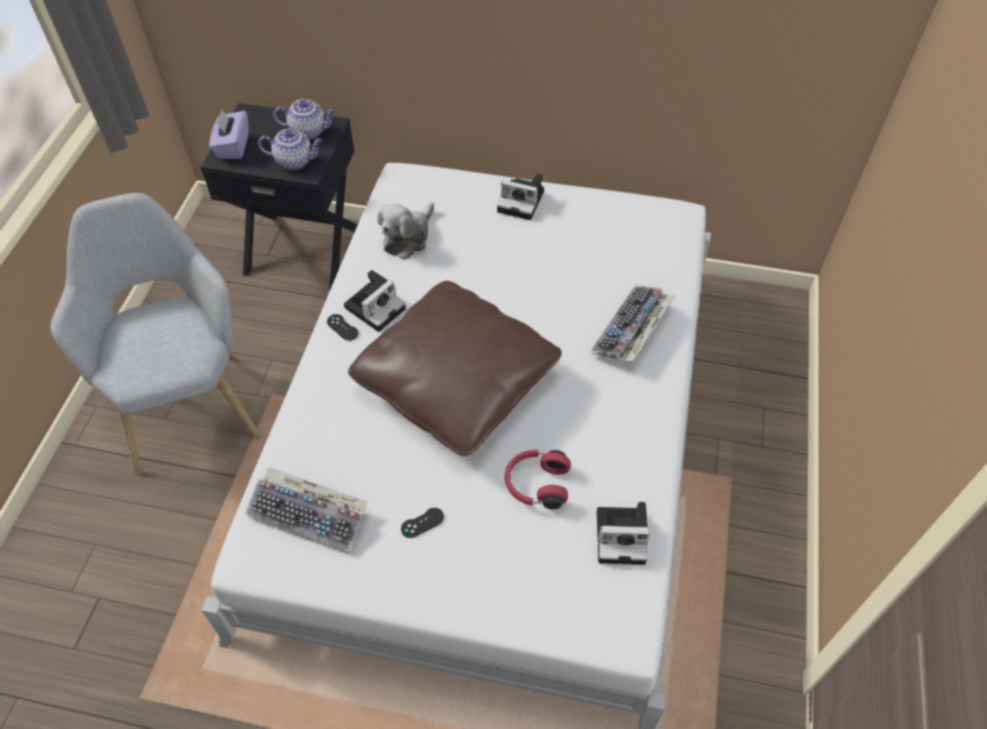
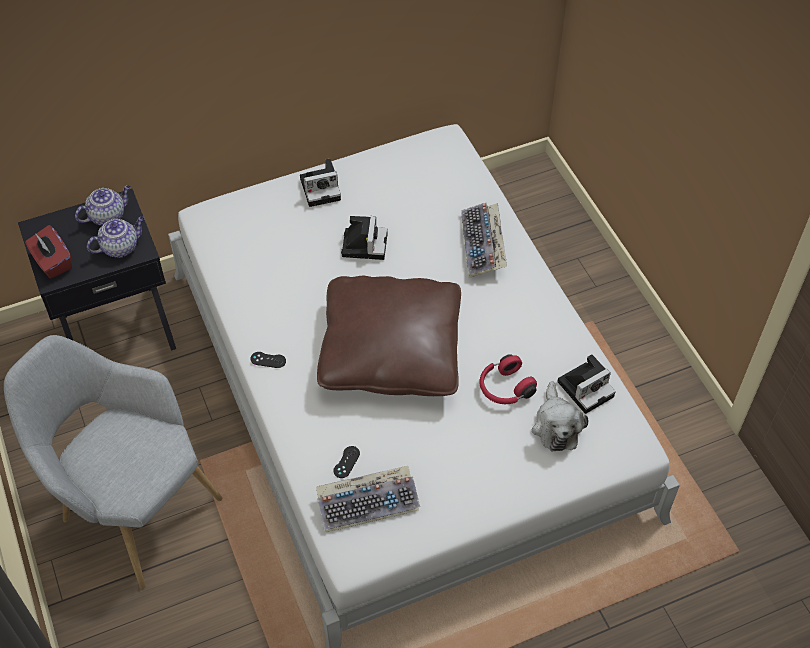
camera: 35 degrees left, 0 degrees up
(233, 146) = (52, 262): purple tissue box -> red tissue box
(376, 306) = (280, 330): camera -> camera (364, 244)
(408, 237) = (255, 263): plush toy -> plush toy (556, 425)
(422, 523) = (451, 459): black game controller -> black game controller (346, 462)

